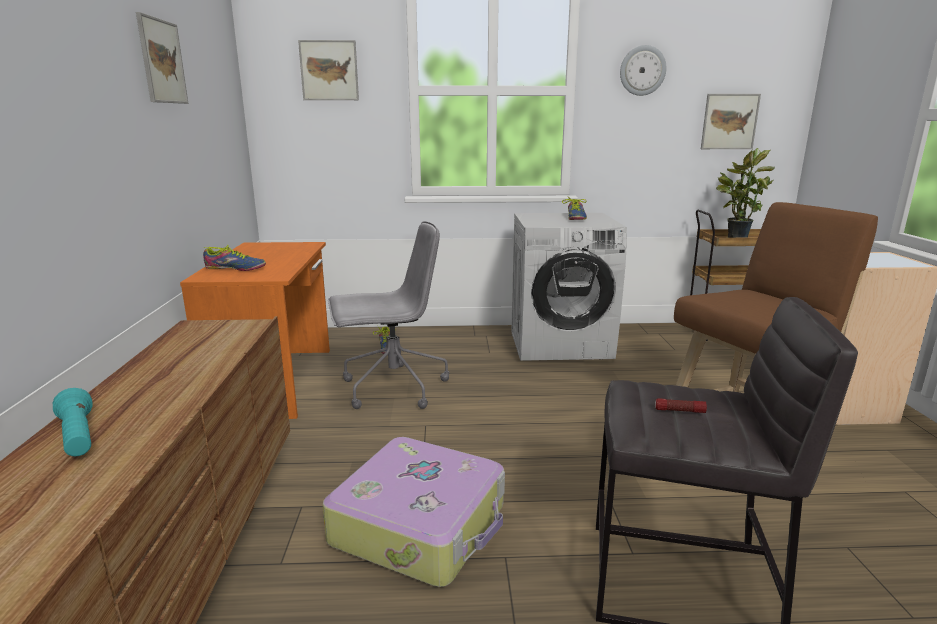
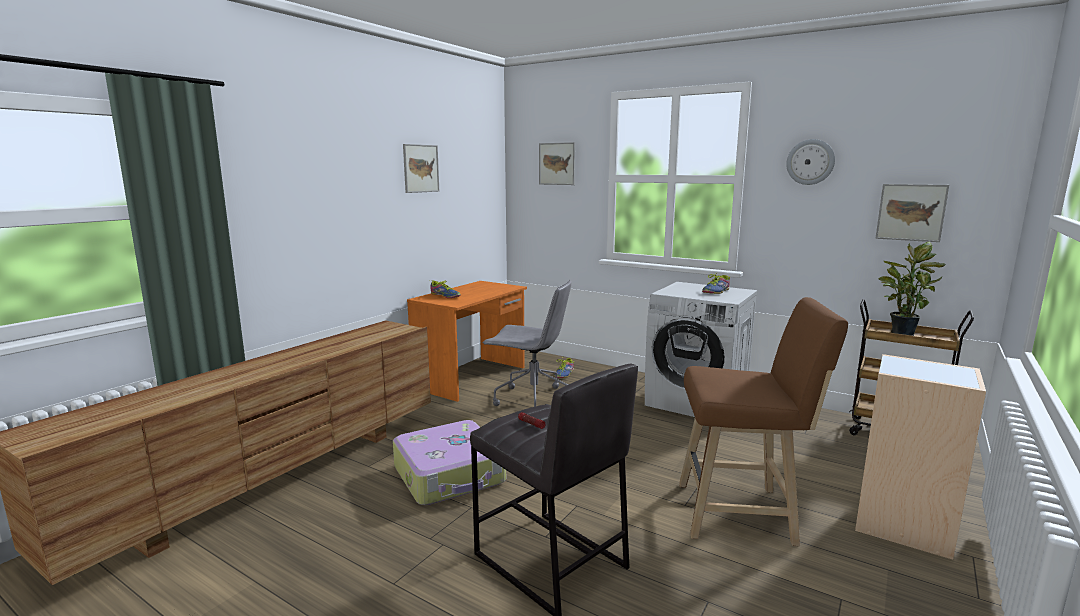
camera: 35 degrees right, 5 degrees down
(78, 437) = (275, 359): turquoise flashlight -> none

